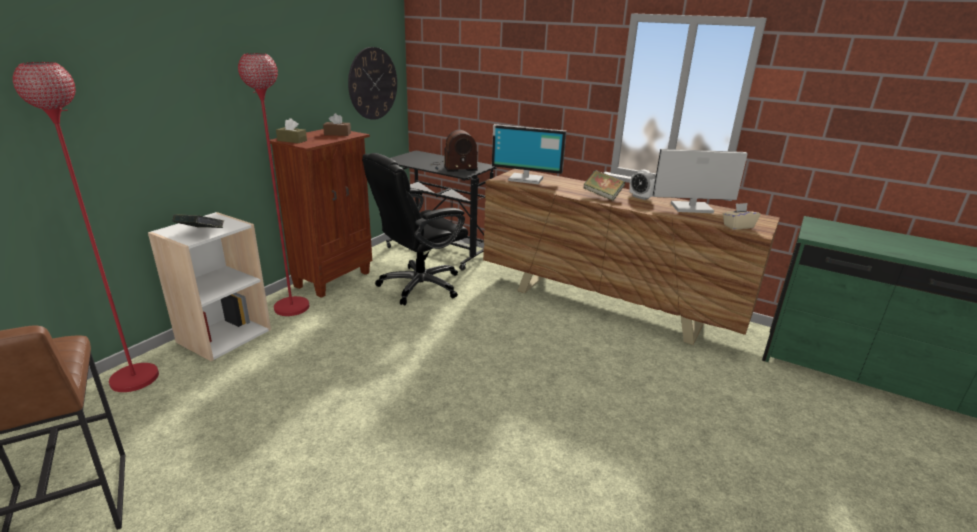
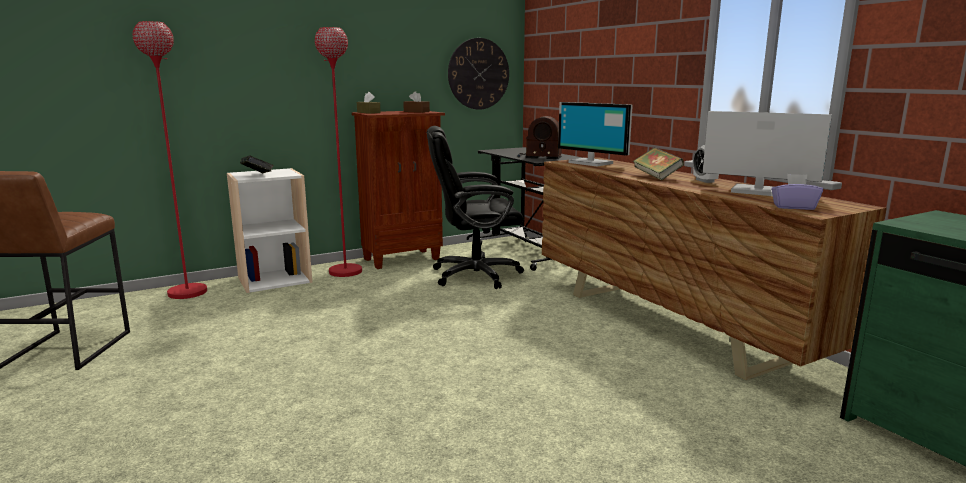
camera: 30 degrees right, 10 degrees down
(738, 226) = (793, 207): beige tissue box -> purple tissue box

